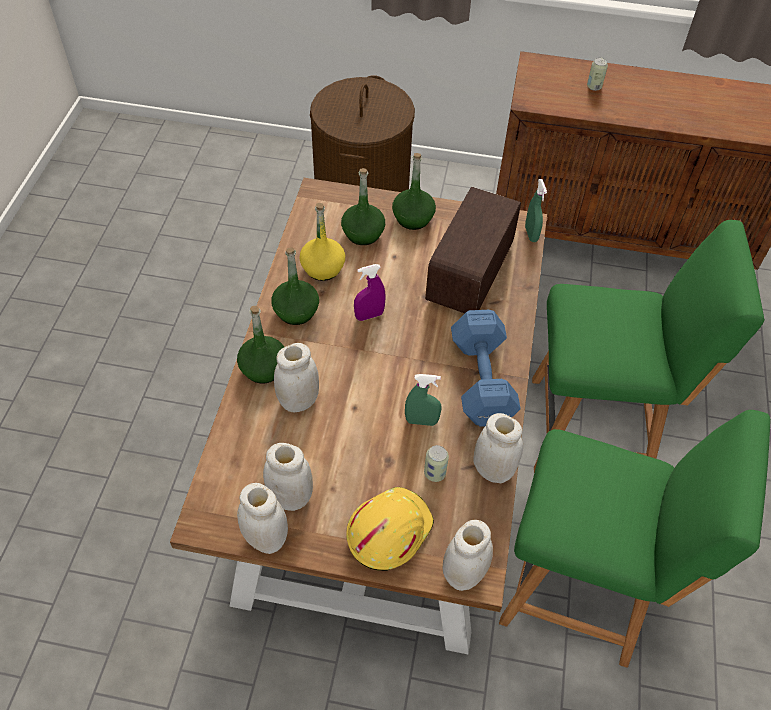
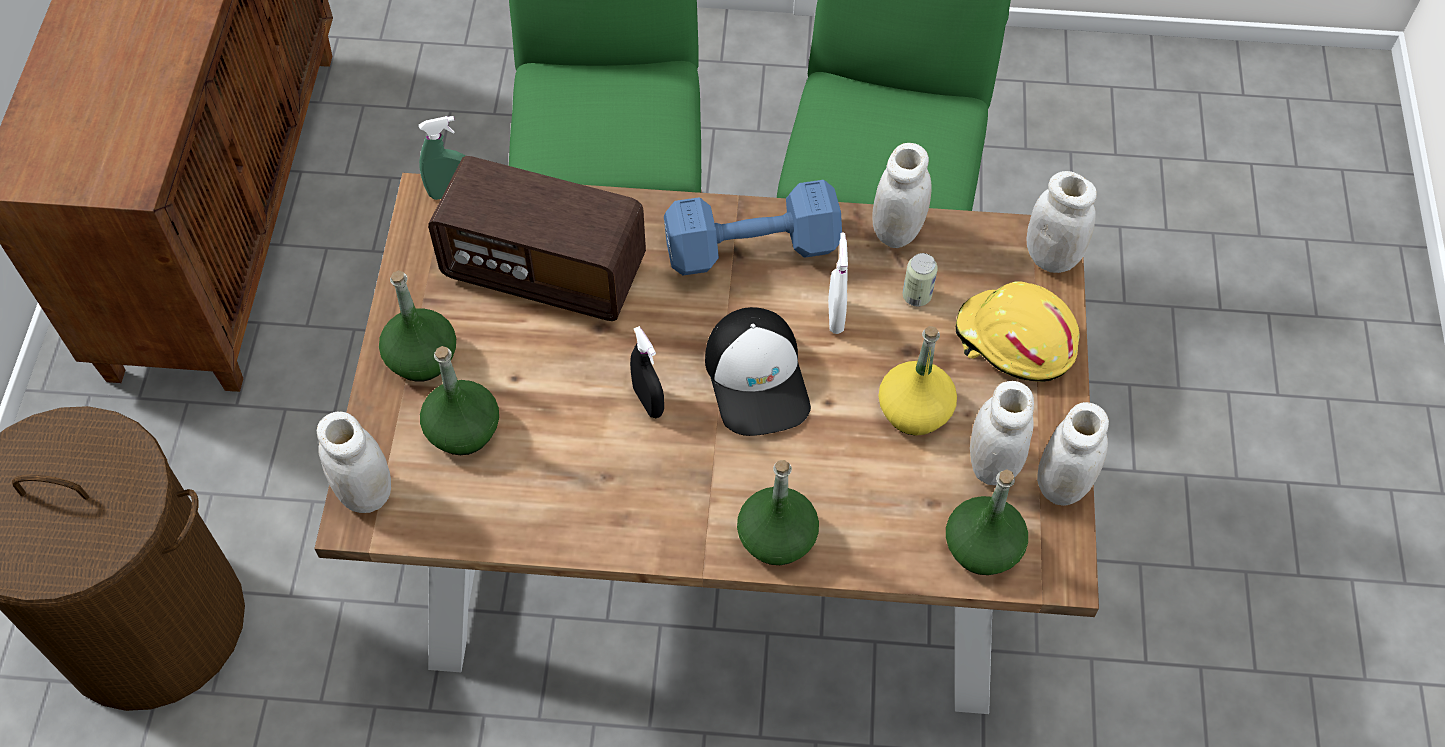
camera: 95 degrees left, 5 degrees up
(296, 311) = (652, 509): green bottle -> green bottle (982, 548)
(298, 401) = (830, 478): white jar -> white jar (365, 492)
(323, 268) = (550, 482): yellow bottle -> yellow bottle (914, 410)
(369, 315) = (648, 401): purple spray bottle -> black spray bottle
(377, 372) = (758, 379): none -> cap
(421, 421) = (835, 316): green spray bottle -> white spray bottle
(594, 87) = (95, 90): can -> none

